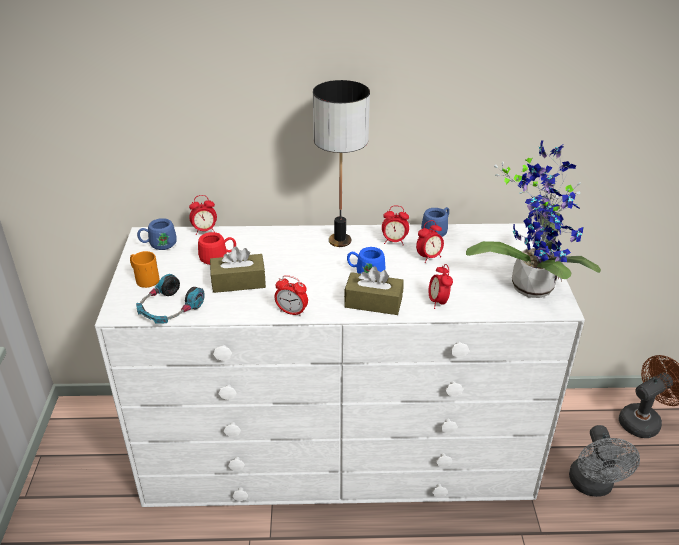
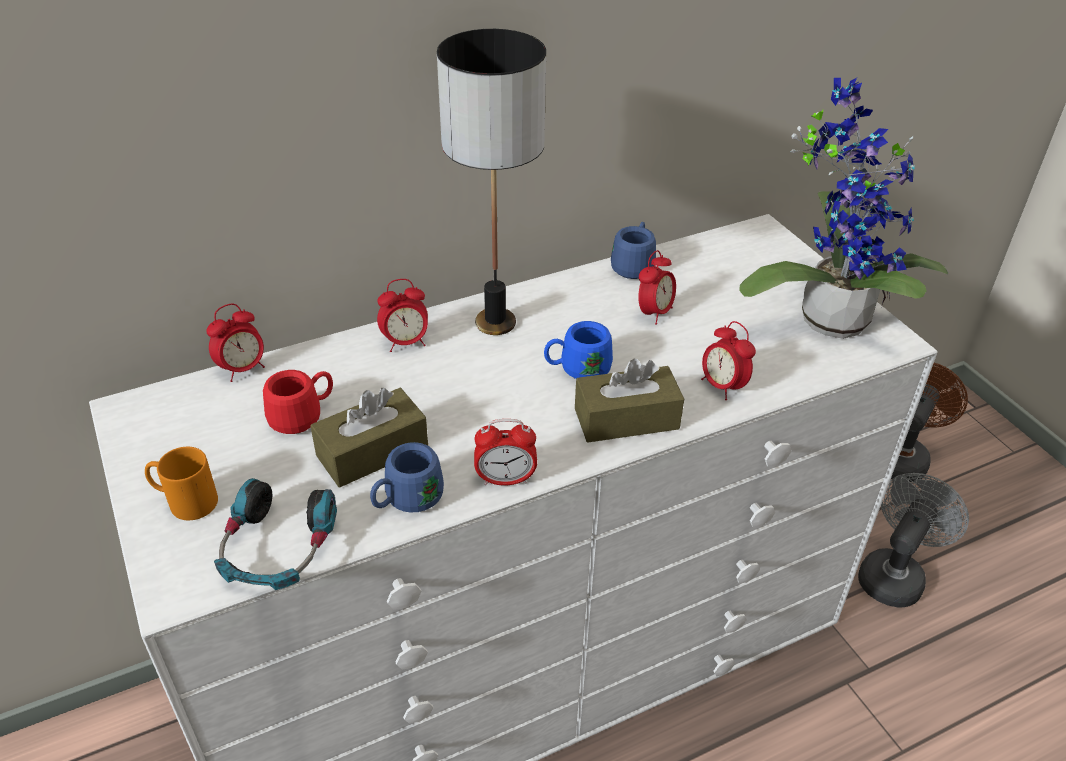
camera: 25 degrees left, 5 degrees up
(158, 245) = (169, 423): blue mug -> blue mug (406, 500)
(394, 241) = (583, 300): alarm clock -> alarm clock (405, 342)
(592, 486) = (894, 574): grey fan -> grey fan turned 120 degrees counterclockwise

